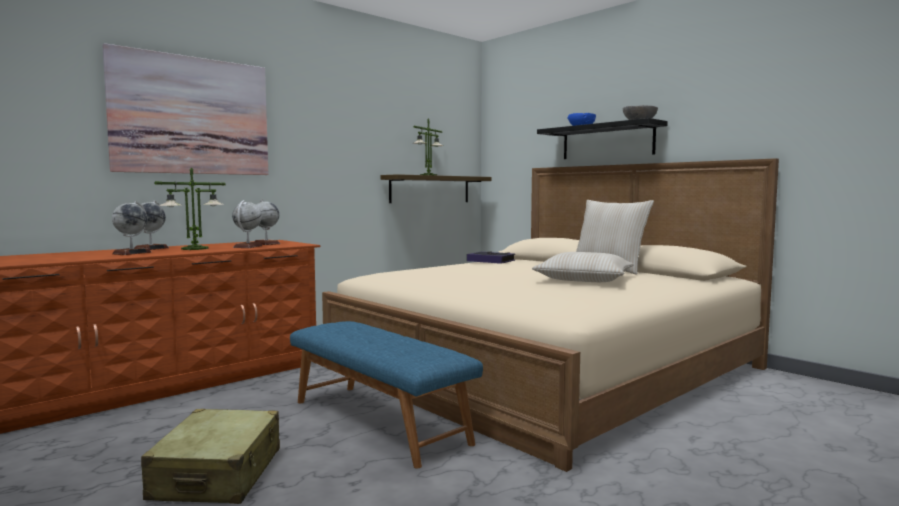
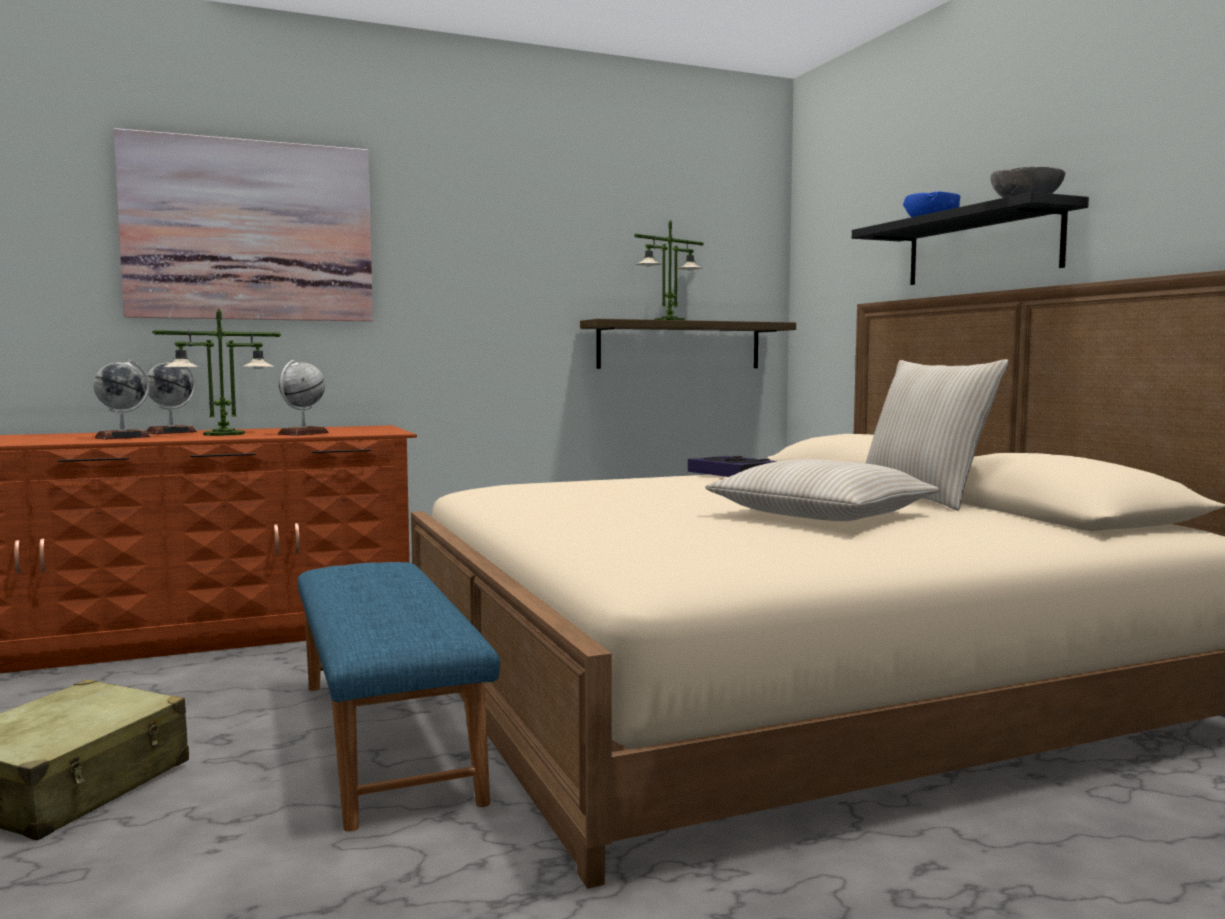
camera: 20 degrees right, 0 degrees up
(266, 243) = (347, 430): globe -> none

